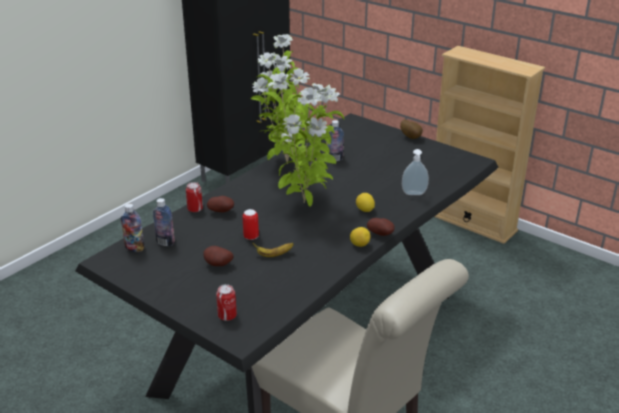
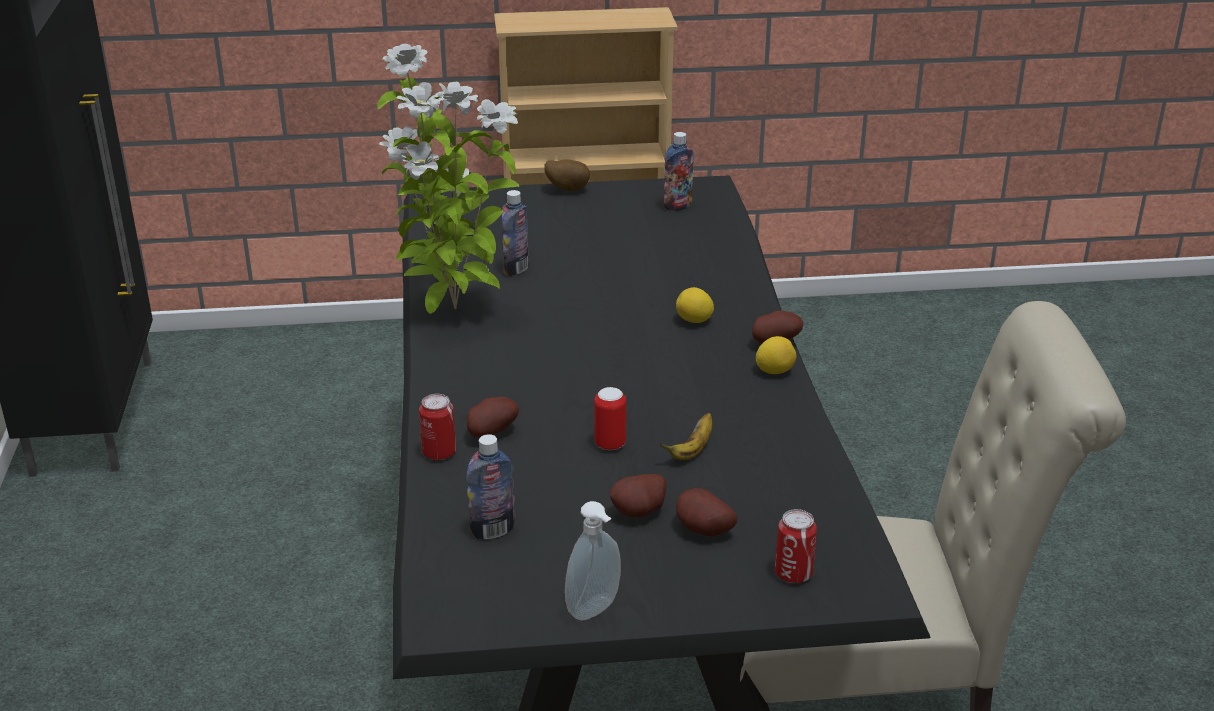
camera: 45 degrees left, 0 degrees up
(134, 248) = (458, 570): bottle -> bottle (678, 206)
(225, 283) = (702, 531): none -> potato
(305, 203) = (595, 354): potted plant -> none
(414, 194) = (716, 267): soap dispenser -> soap dispenser (595, 610)

